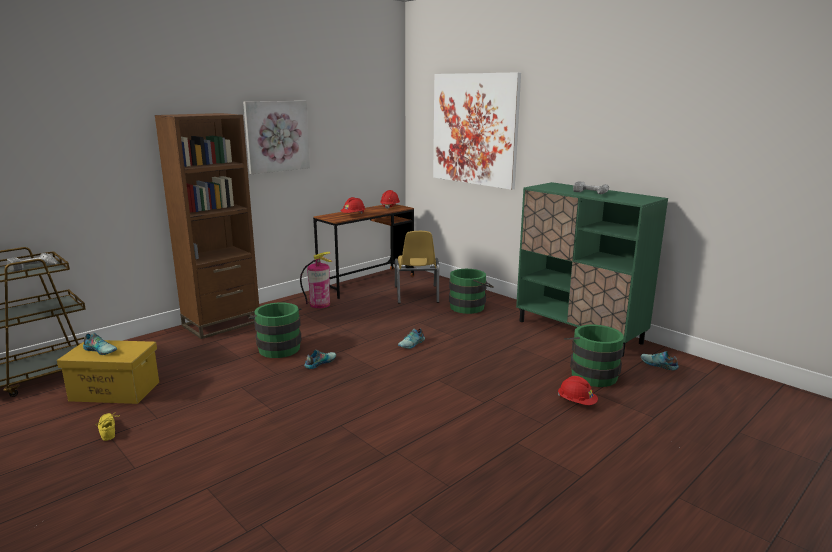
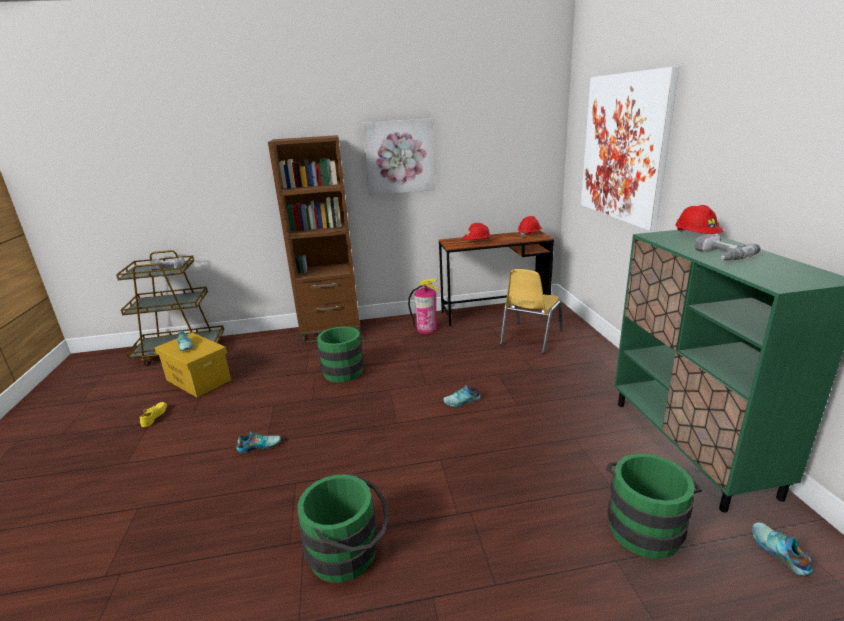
camera: 35 degrees right, 5 degrees up
(319, 362) = (357, 398): shoe -> shoe (259, 445)
(470, 306) = (575, 367): green bucket -> green bucket (350, 553)
(576, 402) = (575, 567): red hard hat -> red hard hat (696, 236)

